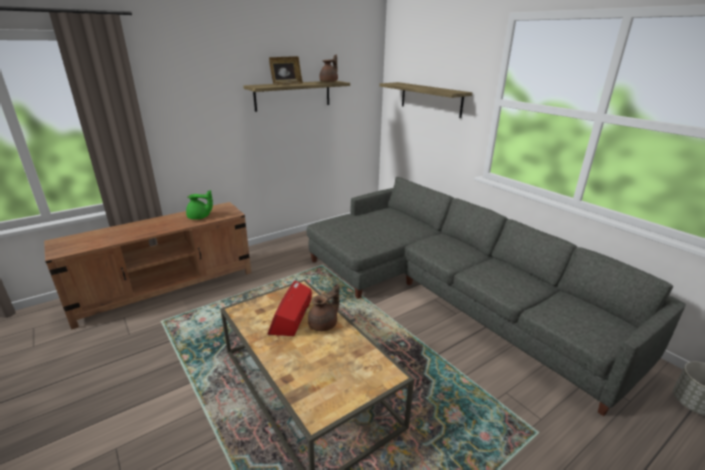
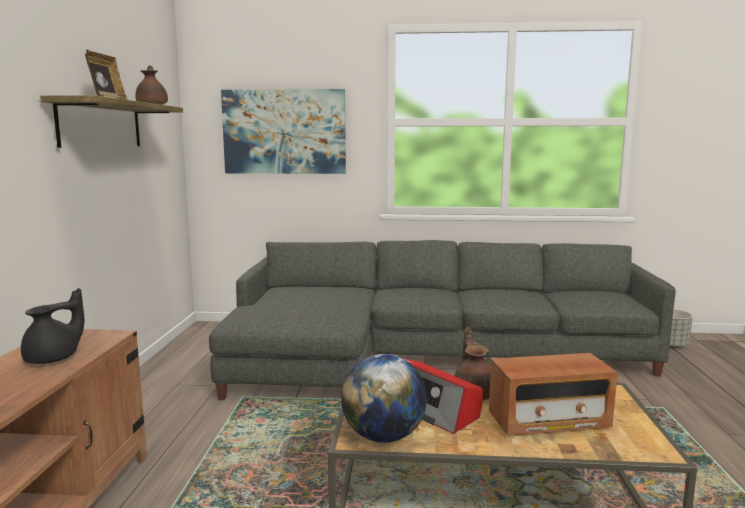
camera: 50 degrees left, 15 degrees down
(199, 217) = (54, 358): green teapot -> black teapot
(246, 316) = (383, 436): none -> globe
(315, 362) = (548, 421): none -> radio
(430, 99) = (284, 132): shelf -> picture

